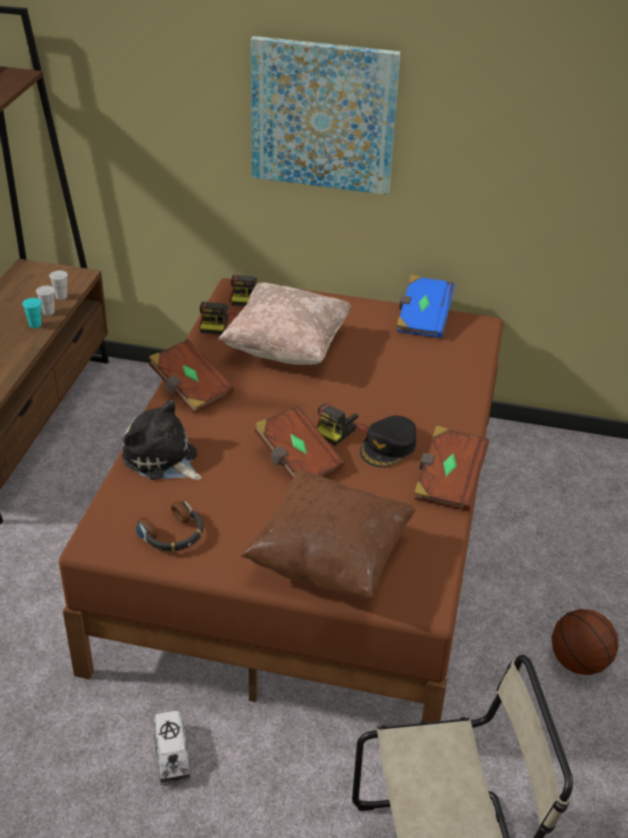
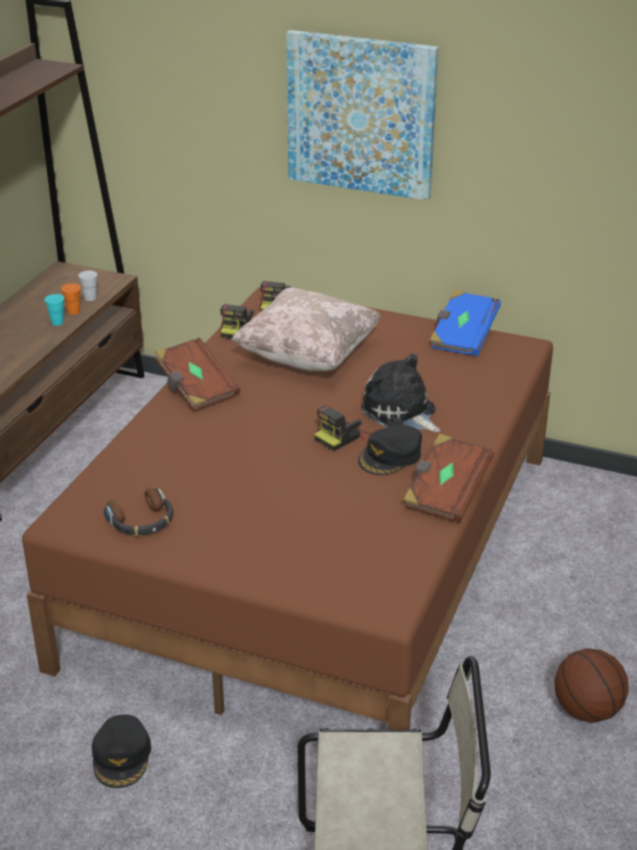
camera: 10 degrees right, 5 degrees down
(48, 312) = (73, 311): white cup -> orange cup
(162, 459) = (150, 452): plush toy -> plush toy (401, 413)
(172, 755) = (122, 756): toy truck -> black cap
(297, 461) = (289, 463): brown book -> none
(330, 559) = (298, 557): brown pillow -> none

